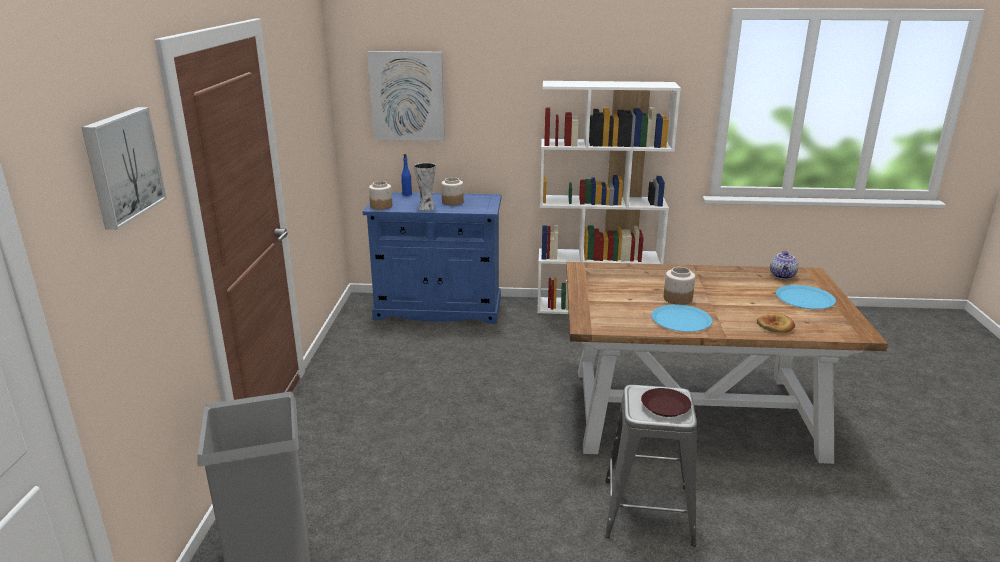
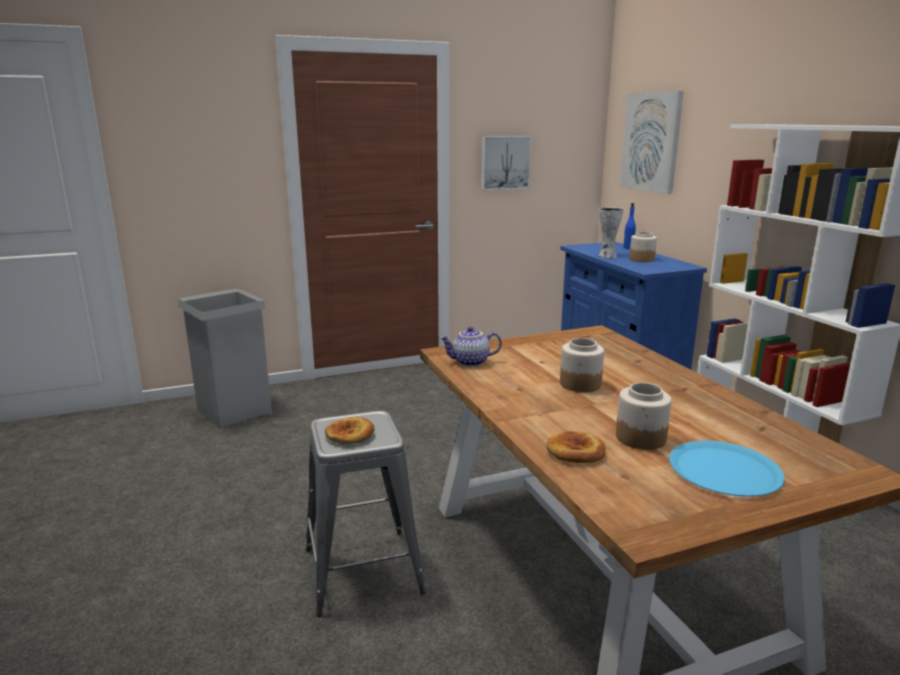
camera: 65 degrees right, 5 degrees down
(121, 166) = (206, 107): picture -> picture (504, 162)
(381, 206) = (582, 247): jar -> jar (641, 438)
(665, 406) = (350, 434): brown plate -> bread
(681, 320) = (517, 392): blue plate -> none
(783, 276) = (796, 447): teapot -> teapot (470, 362)

